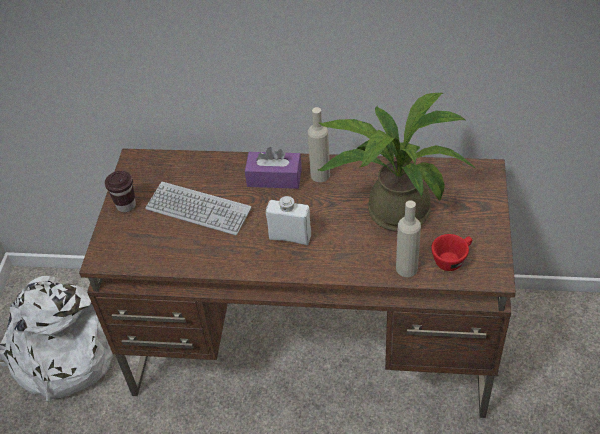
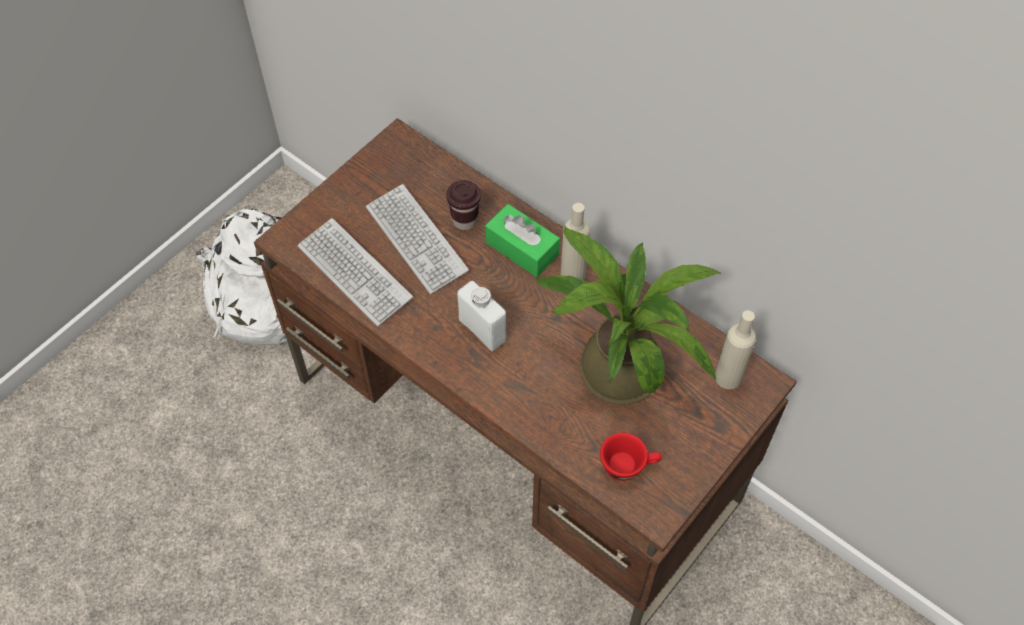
camera: 30 degrees right, 10 degrees up
(126, 205) = (350, 191): brown cup -> brown cup (465, 221)
(171, 251) = (354, 273): none -> keyboard
(274, 178) = (522, 248): purple tissue box -> green tissue box
(406, 268) = (571, 444): beige bottle -> beige bottle (728, 377)

